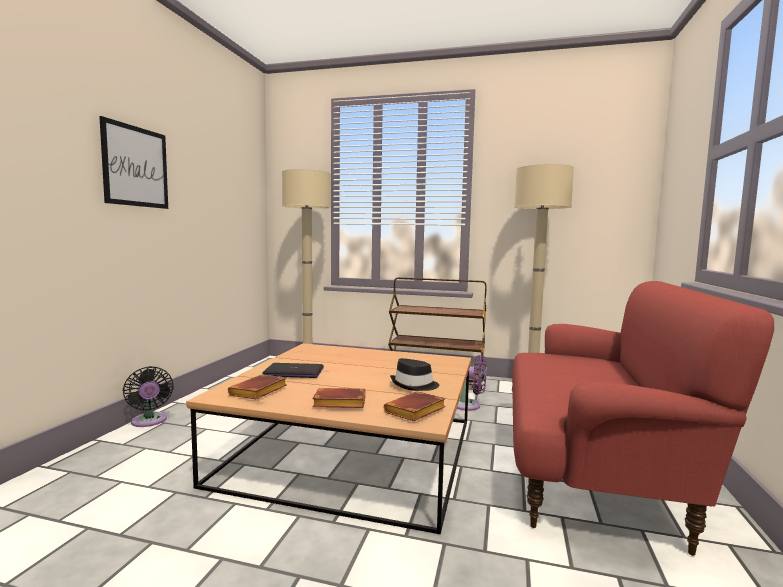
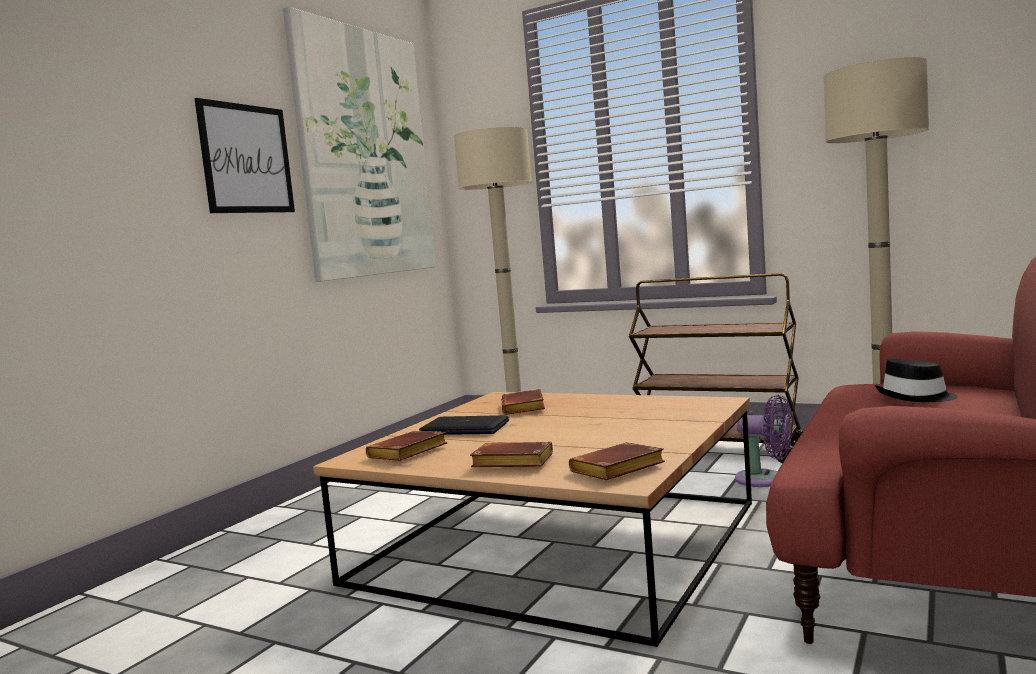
camera: 15 degrees right, 0 degrees up
(149, 421) = (290, 509): black fan -> none
(219, 174) = (365, 153): none -> picture
(330, 358) = (525, 408): none -> brown book
(414, 385) = (634, 437): black hat -> black hat (916, 397)

